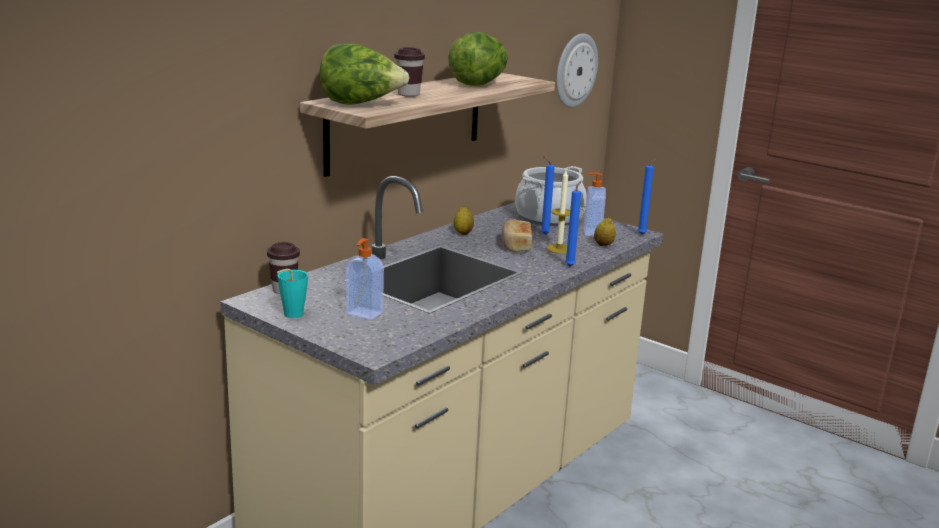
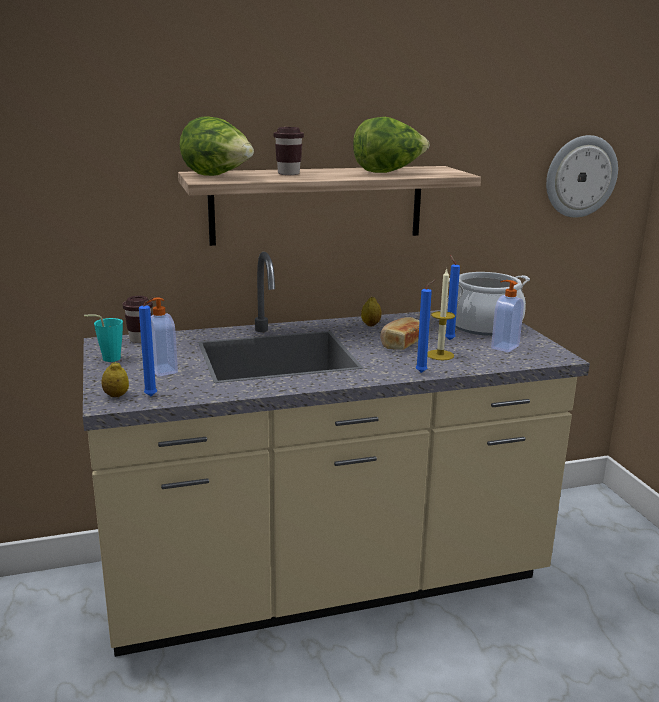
camera: 35 degrees right, 0 degrees up
(603, 245) = (496, 360): lemon -> lemon (116, 396)
(643, 234) = (561, 359): blue candle -> blue candle (153, 396)

